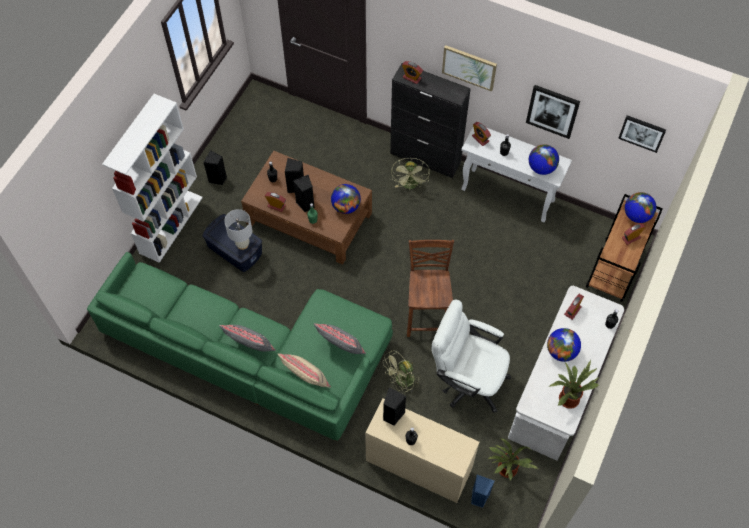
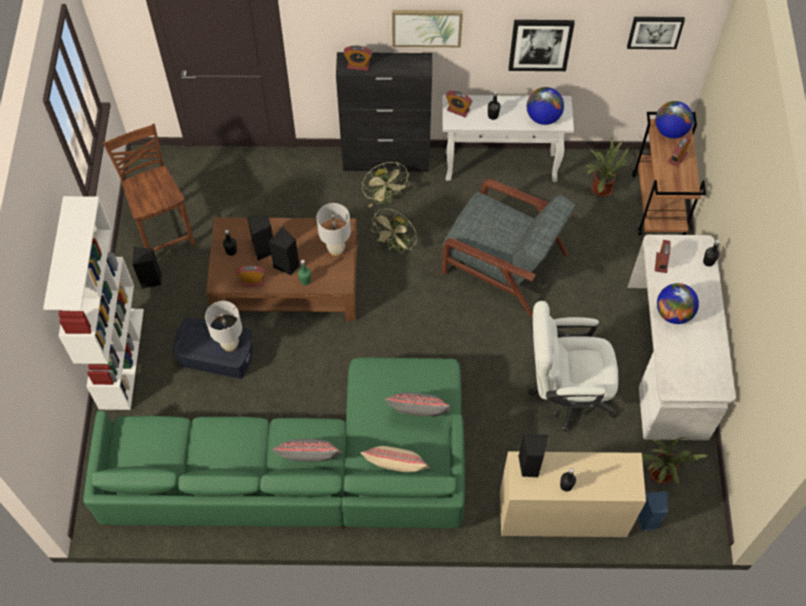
camera: 25 degrees left, 0 degrees up
(346, 206) = (336, 249): globe -> white table lamp
(401, 381) = (494, 427): green fan -> green fan (397, 246)
(427, 315) = (482, 338): brown chair -> brown chair (164, 231)
(471, 266) = (502, 262): none -> grey armchair
(568, 397) = (708, 360): potted plant -> potted plant (600, 187)

